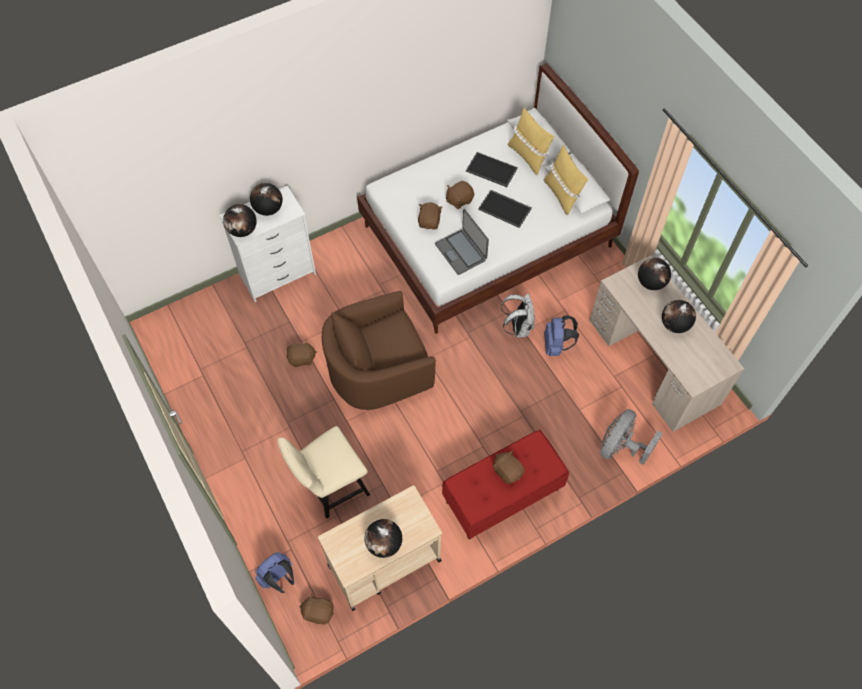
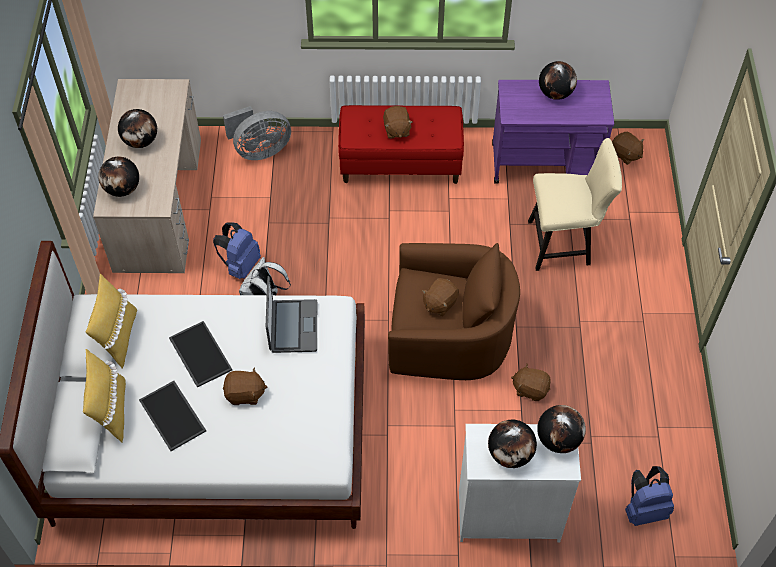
camera: 150 degrees left, 5 degrees down
(278, 578) = (651, 194): blue backpack -> blue backpack (644, 509)
(383, 562) = (545, 163): beige cart -> purple cart
(429, 222) = (302, 384): brown plush toy -> brown plush toy (439, 303)

